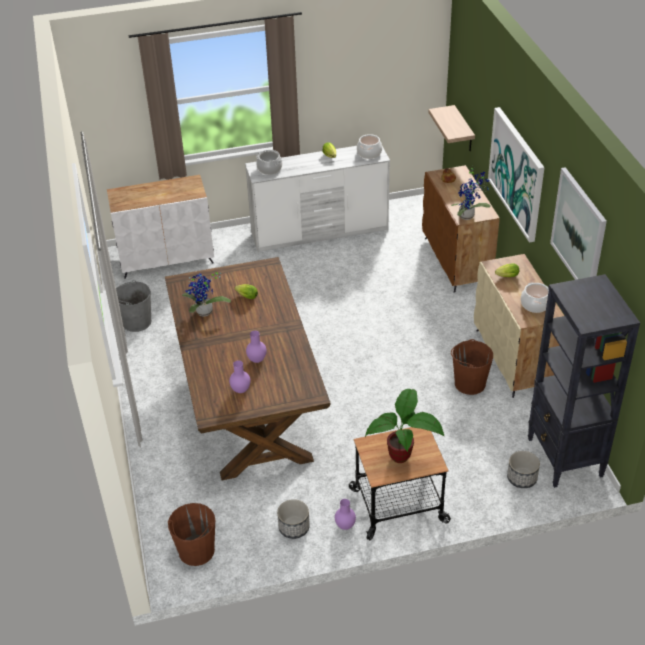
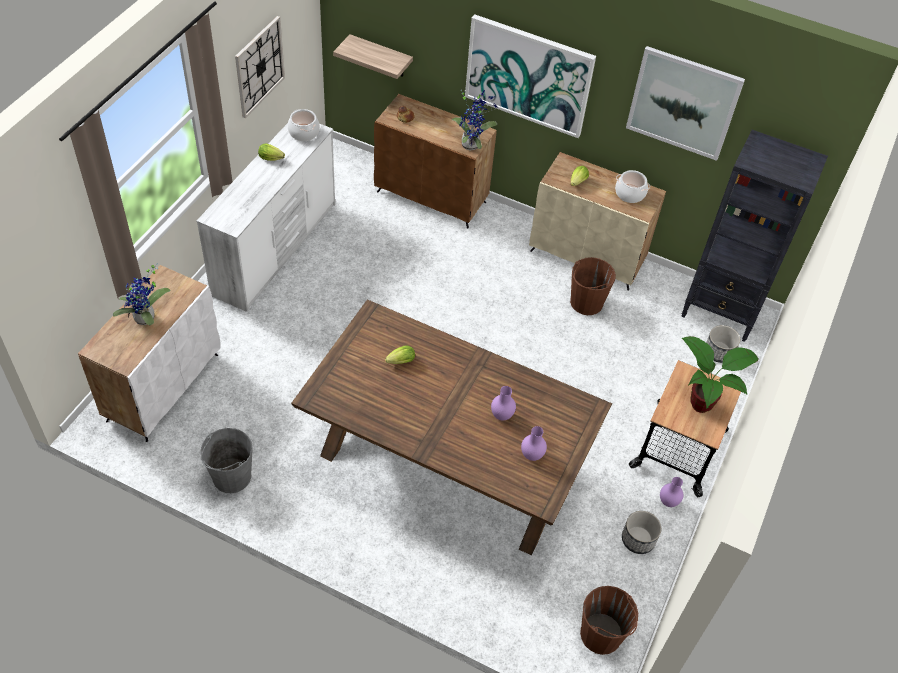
camera: 55 degrees left, 10 degrees up
(204, 313) = (388, 409): potted plant -> potted plant (146, 320)
(269, 169) = (232, 211): cooking pot -> none
(358, 90) = (259, 67): none -> wall clock

